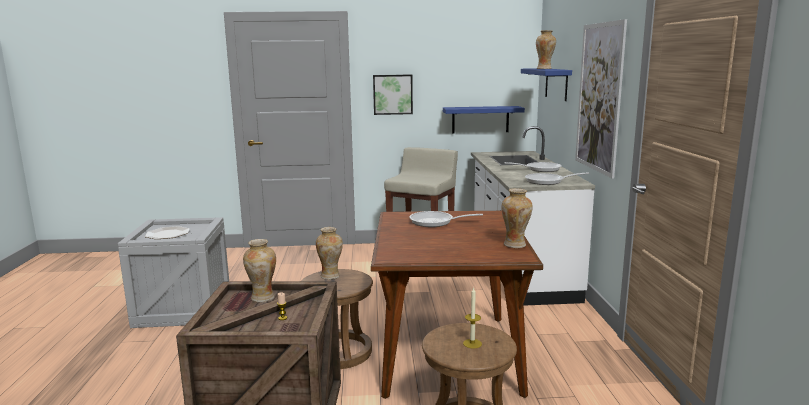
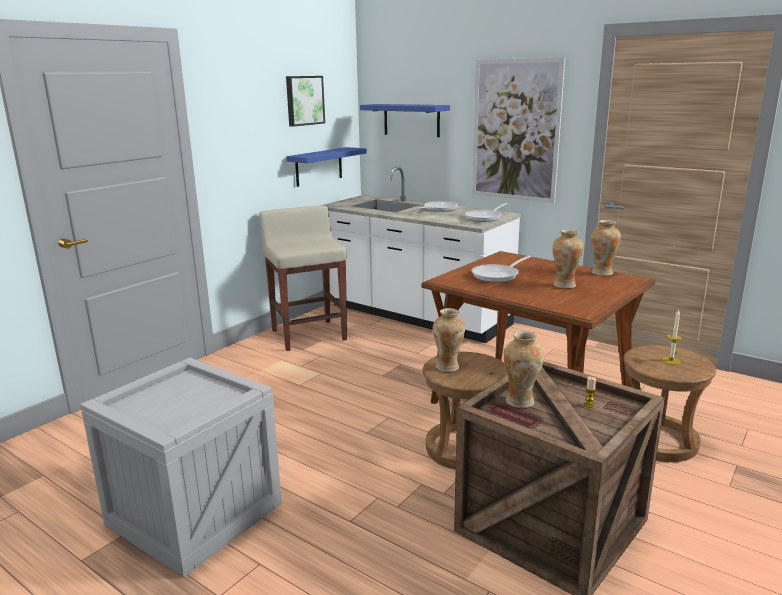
camera: 50 degrees left, 5 degrees up
(167, 234) = (176, 406): plate -> none
(392, 94) = (237, 145): picture -> picture (304, 100)
(544, 69) = (406, 104): vase -> vase (565, 285)

